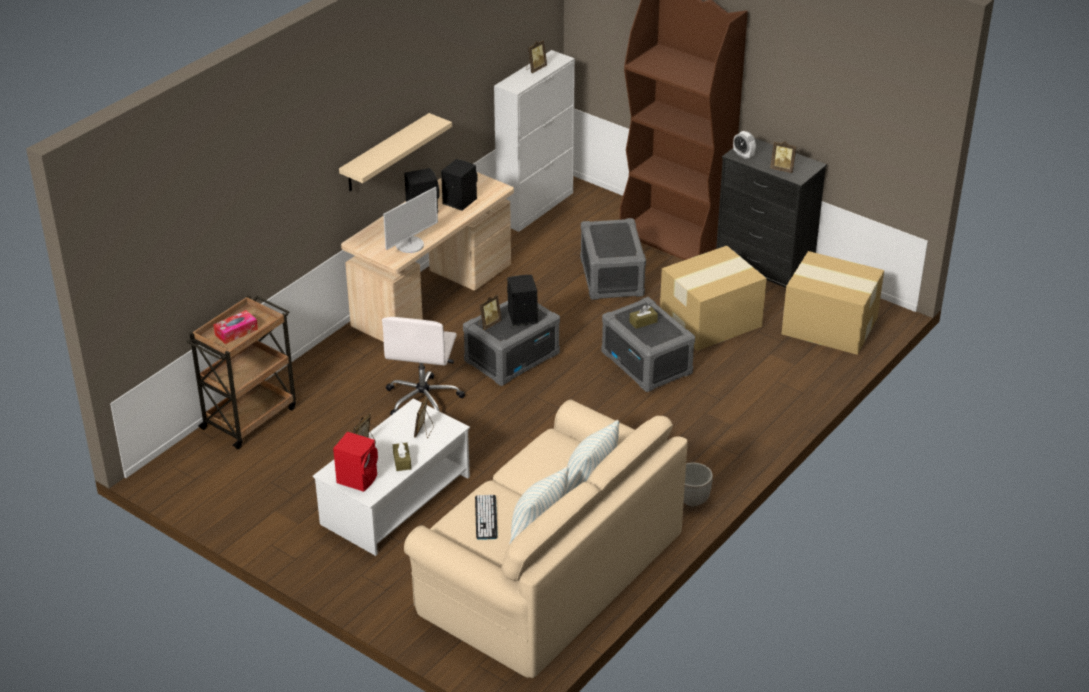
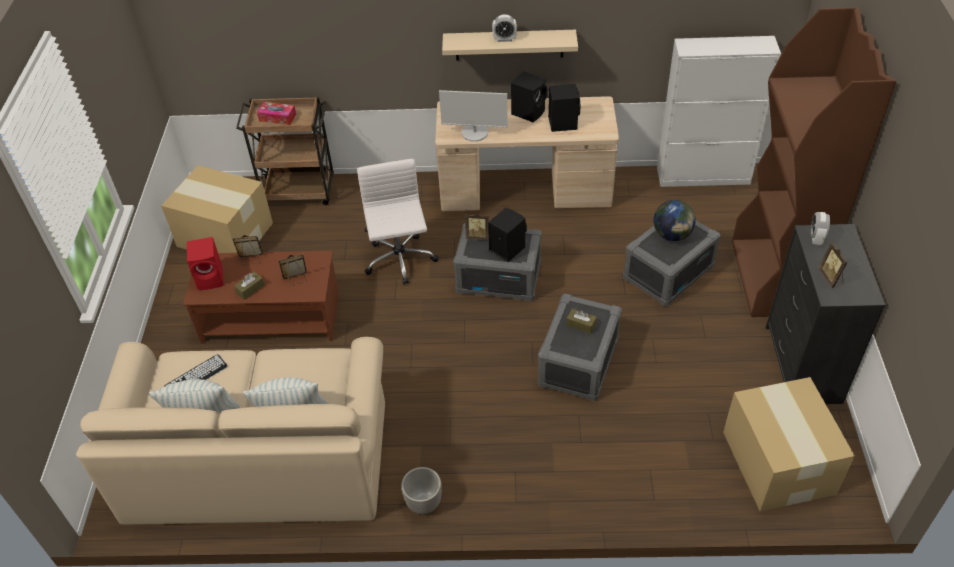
camera: 55 degrees right, 10 degrees up
(393, 146) = (504, 39): none -> alarm clock
(395, 500) = (270, 316): white coffee table -> brown coffee table
(423, 399) = (400, 261): white office chair -> white office chair turned 105 degrees clockwise
(535, 68) = (732, 43): picture frame -> none
(607, 238) = (672, 235): none -> globe
(709, 321) = (682, 369): cardboard box -> cardboard box (224, 234)

